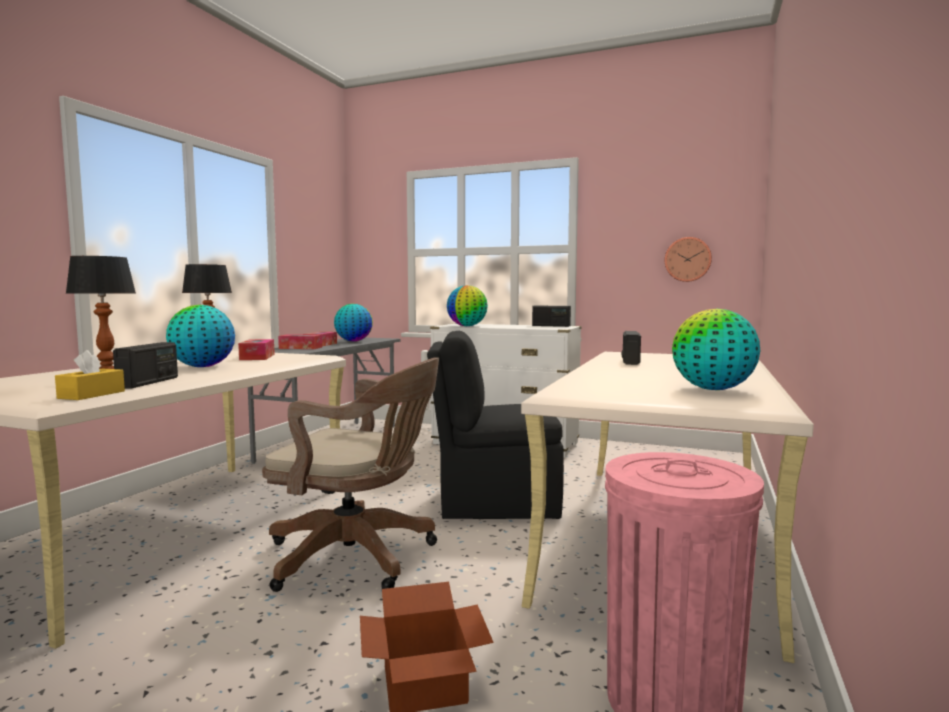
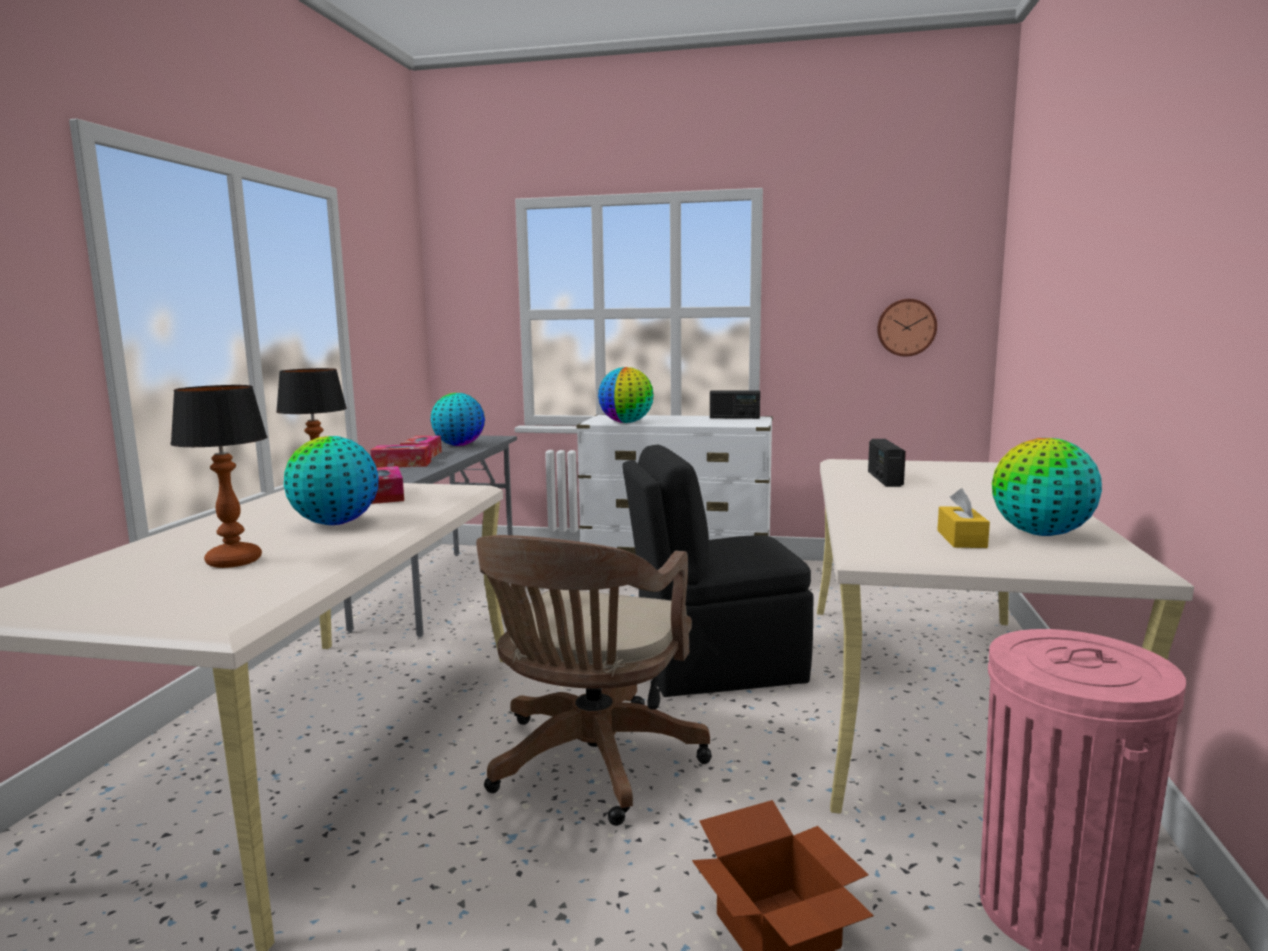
camera: 10 degrees left, 5 degrees up
(91, 395) = (264, 600): yellow tissue box -> yellow tissue box (961, 539)
(149, 382) = (308, 565): radio -> none
(359, 557) = (590, 765): brown office chair -> brown office chair turned 105 degrees clockwise

